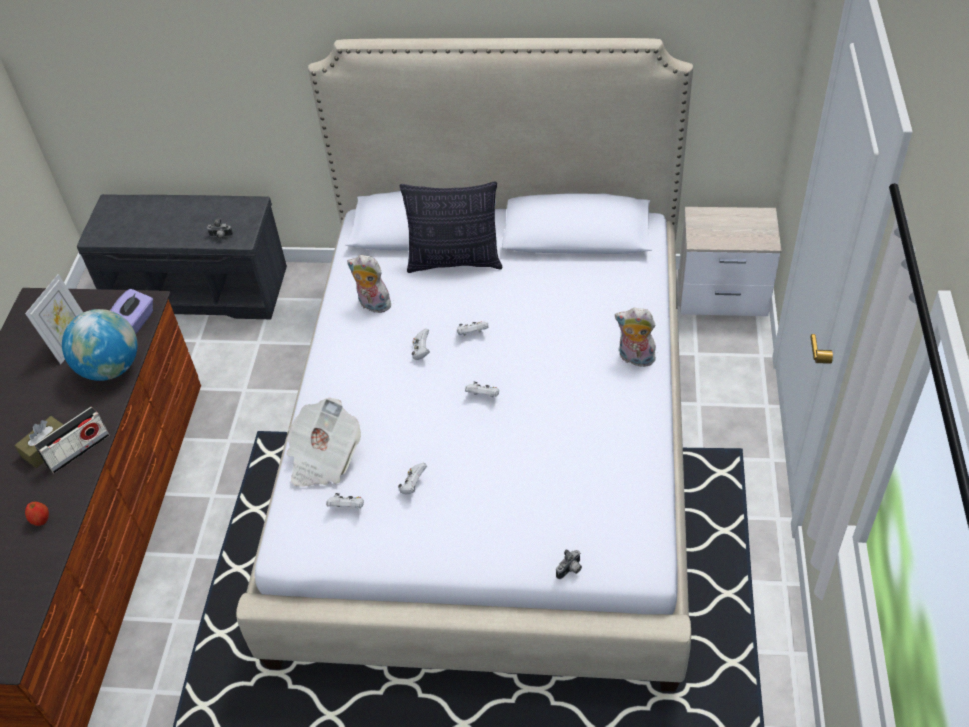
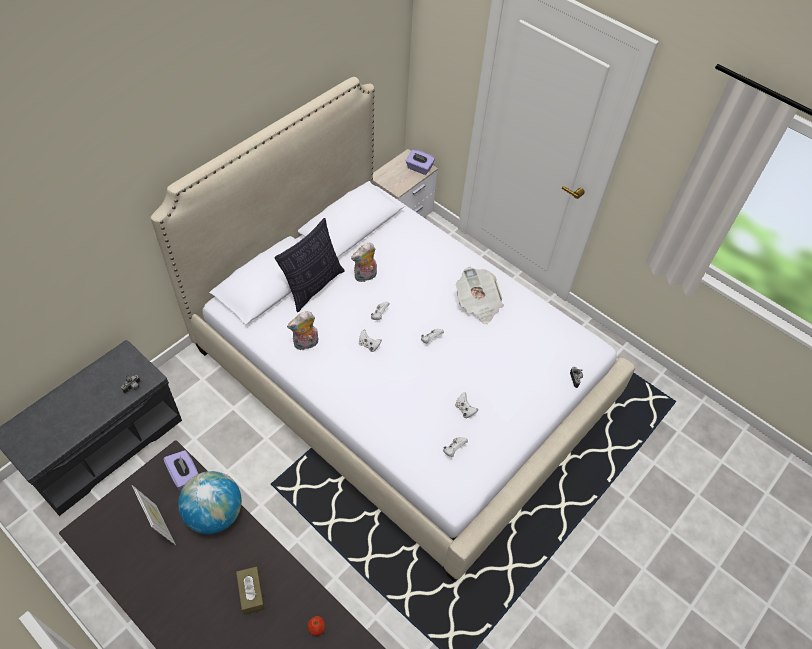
camera: 60 degrees left, 5 degrees up
(78, 451) = (274, 573): radio -> none
(323, 458) = (405, 440): newspaper -> newspaper (478, 304)
(635, 359) = (466, 264): plush toy -> plush toy (365, 277)
(757, 236) = (419, 168): none -> purple tissue box

